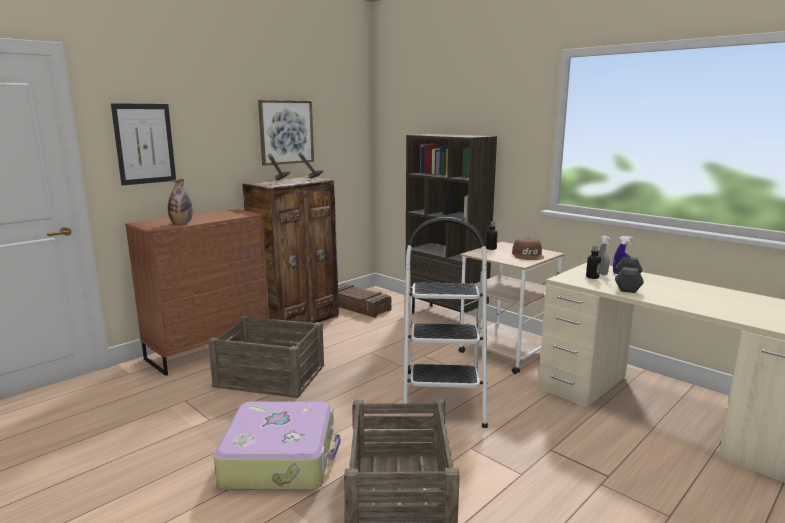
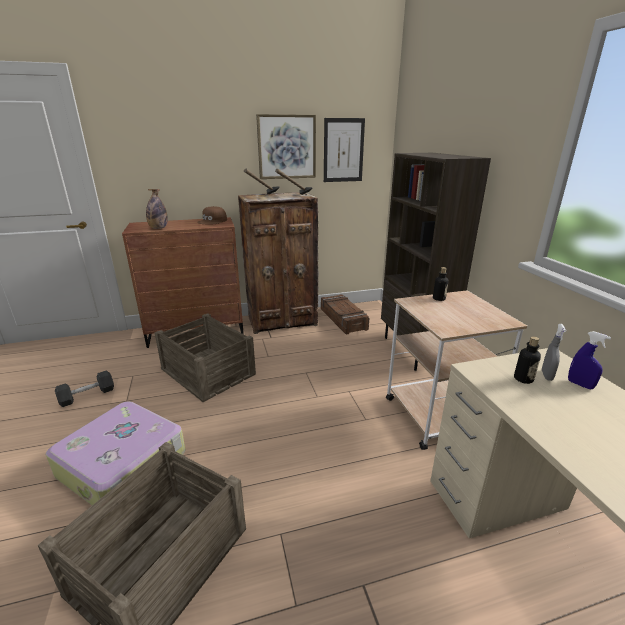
camera: 30 degrees right, 10 degrees up
(144, 144) = (145, 155): picture -> picture (343, 150)
(443, 396) = (320, 450): step ladder -> none
(528, 255) = (472, 319): brown cap -> brown cap (213, 221)
(627, 284) = (567, 410): grey dumbbell -> grey dumbbell (87, 395)

